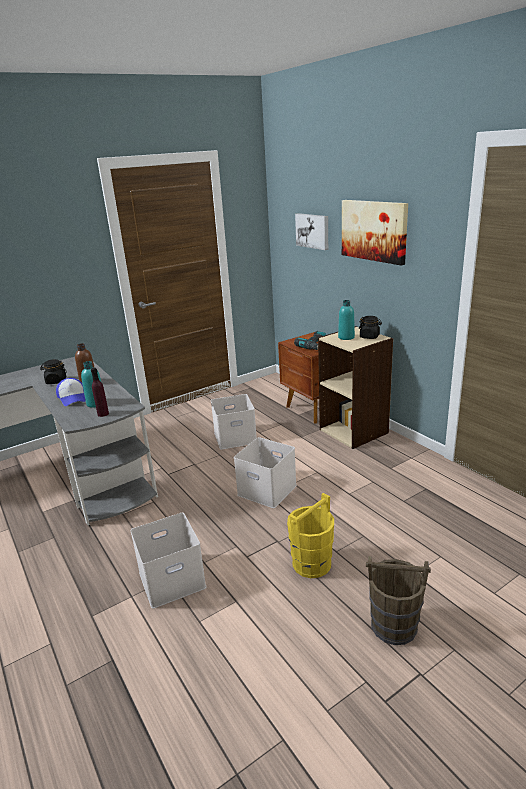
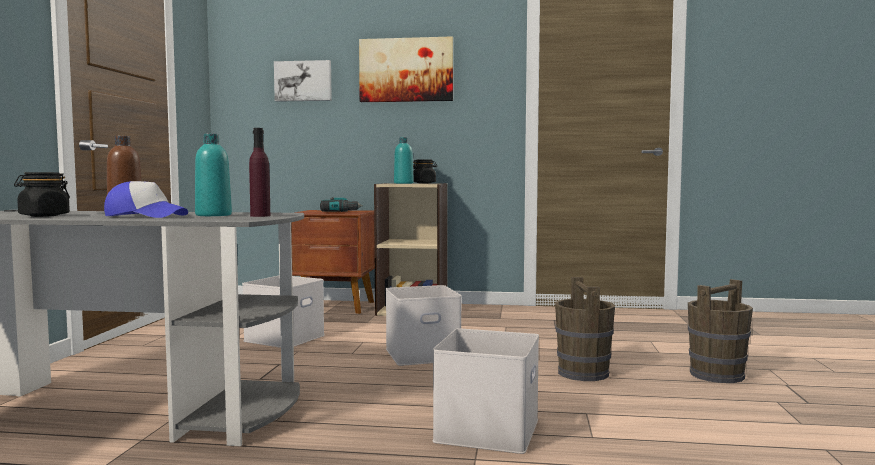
camera: 50 degrees left, 20 degrees down
(312, 563) = (583, 373): yellow bucket -> brown bucket

